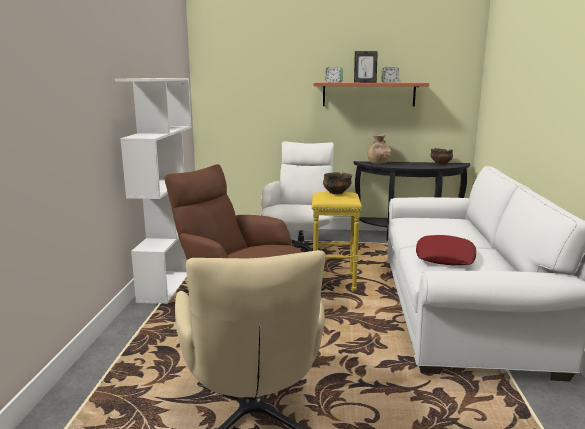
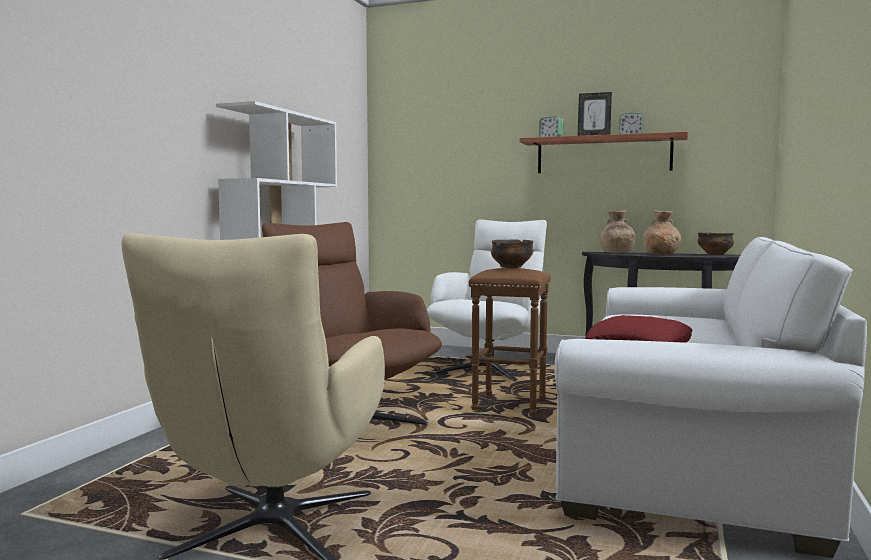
camera: 15 degrees right, 10 degrees down
(332, 282) = (508, 404): yellow stool -> brown stool
(409, 165) = (660, 254): none -> brown vase

